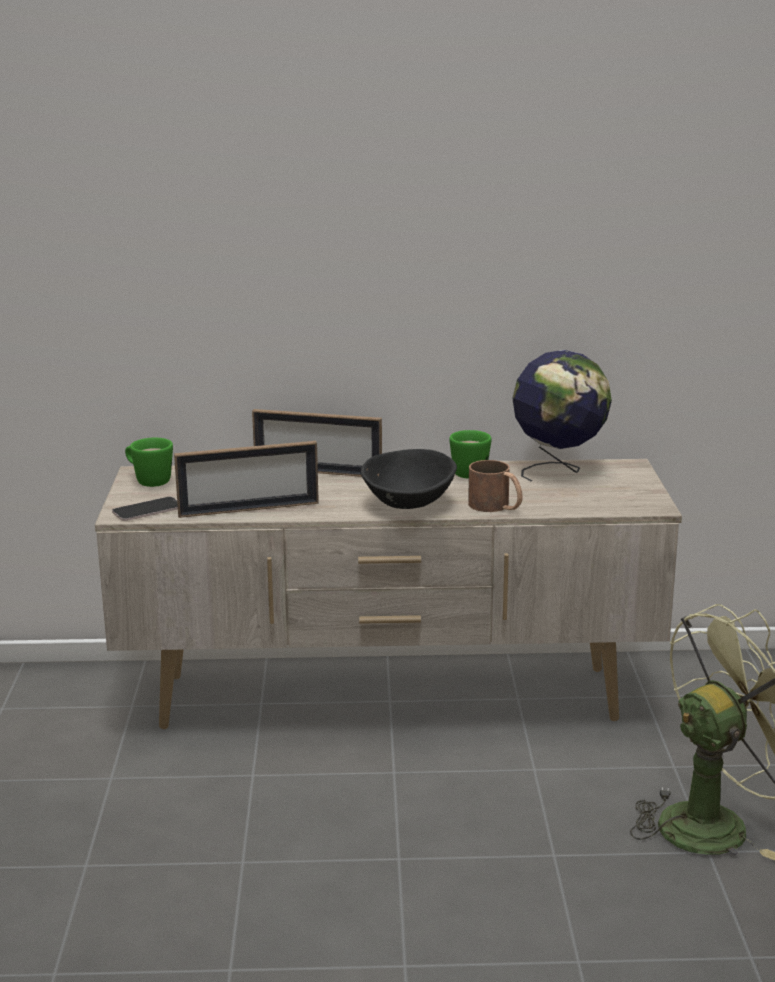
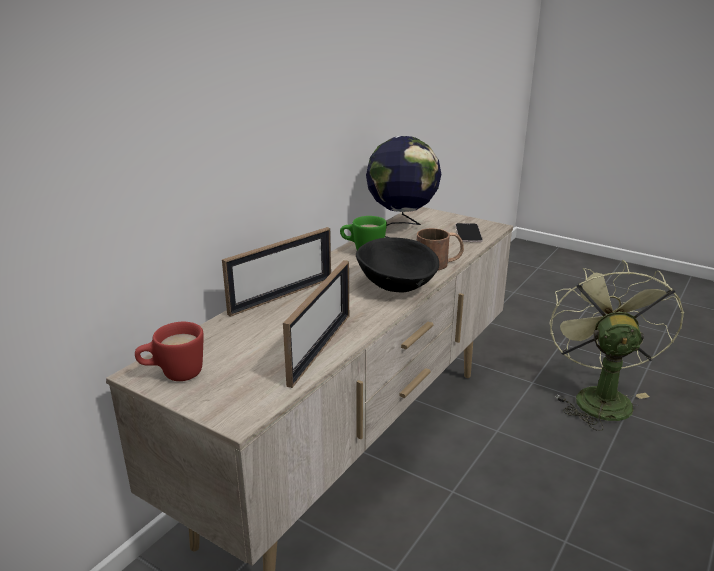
camera: 55 degrees left, 5 degrees up
(147, 510) = (249, 398): phone -> phone (468, 233)
(148, 480) = (173, 374): green mug -> red mug

